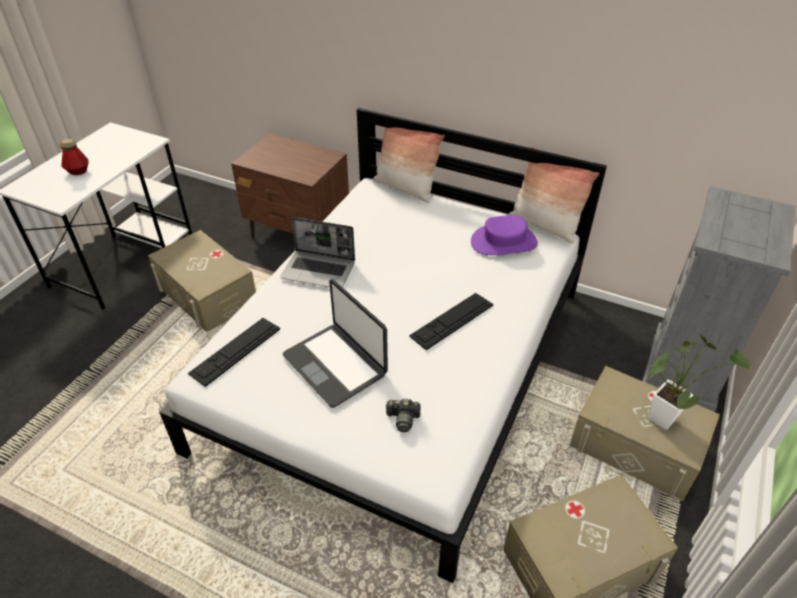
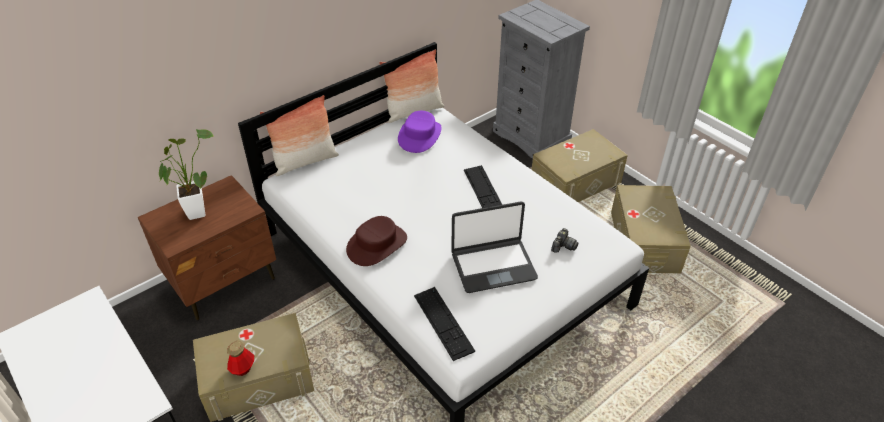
camera: 65 degrees left, 0 degrees up
(78, 171) = (89, 380): bottle -> bottle (243, 368)
(319, 270) = (377, 244): laptop -> brown hat
(665, 416) = (584, 148): potted plant -> potted plant (196, 210)

